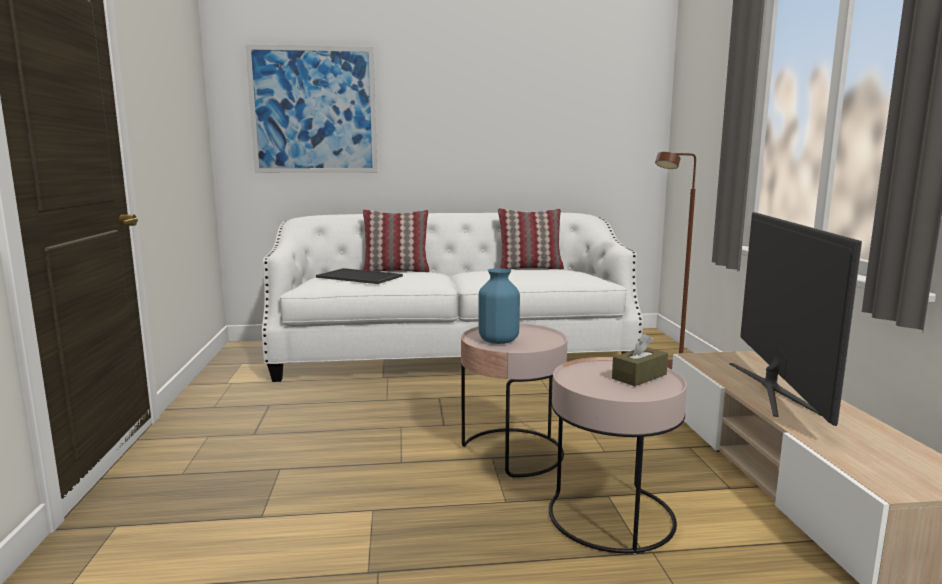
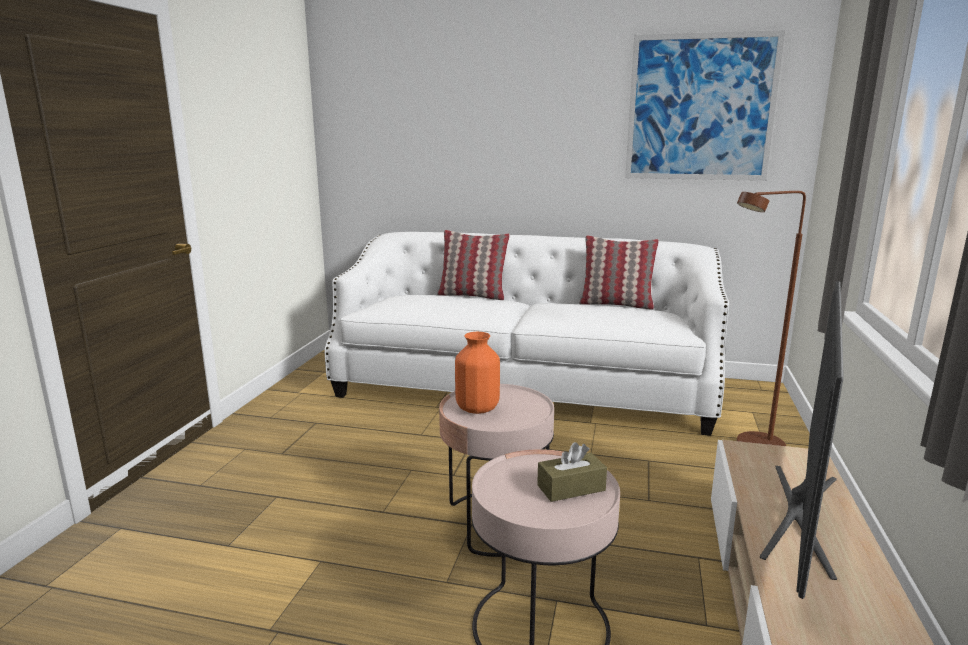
camera: 20 degrees right, 5 degrees up
(313, 110) = (408, 124): picture -> picture (700, 108)
(360, 276) = (426, 302): tray -> none
(498, 341) = (477, 409): blue vase -> orange vase

